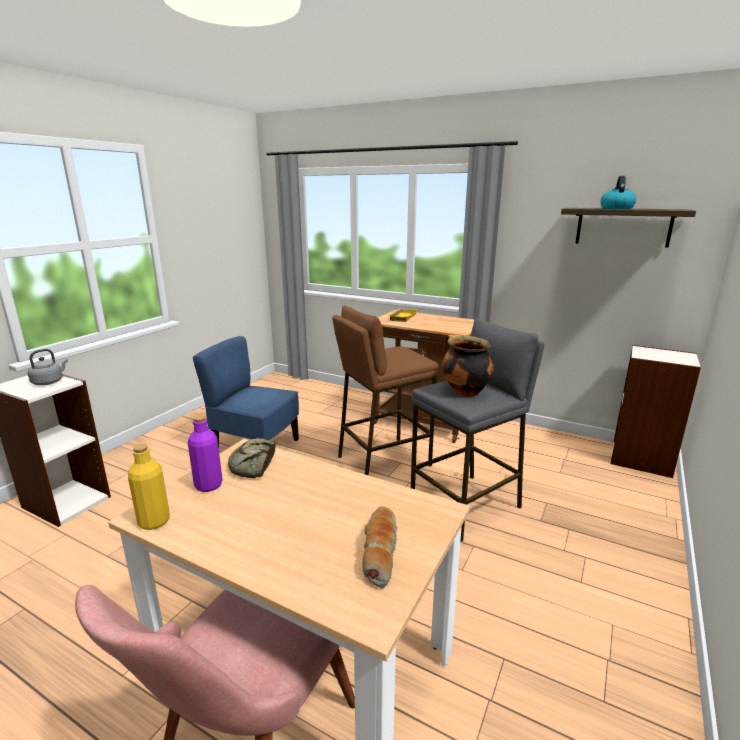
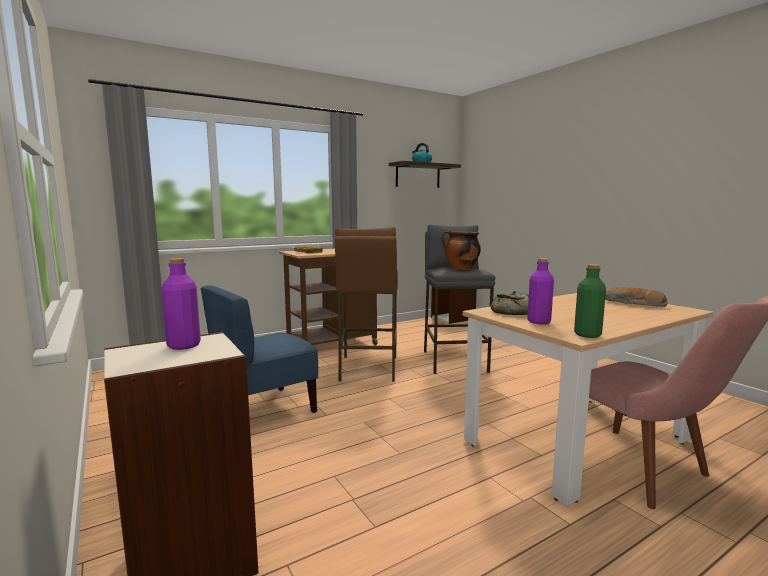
camera: 60 degrees left, 10 degrees down
(49, 382) = (184, 345): grey kettle -> purple bottle
(154, 521) = (587, 334): yellow bottle -> green bottle

